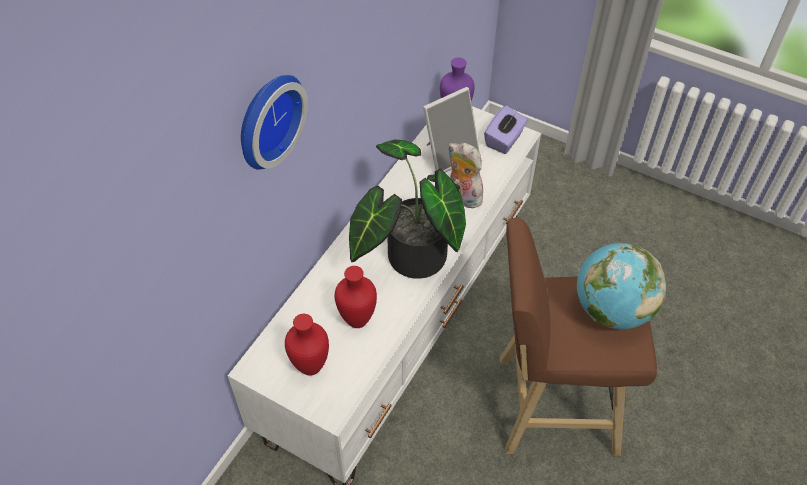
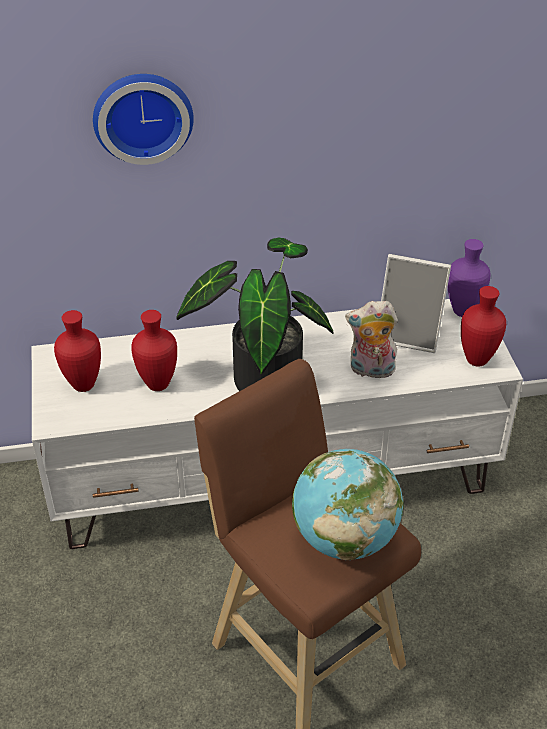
camera: 50 degrees right, 10 degrees down
(462, 197) = (370, 370): plush toy -> plush toy turned 90 degrees counterclockwise
(504, 140) = (477, 359): purple tissue box -> red vase

